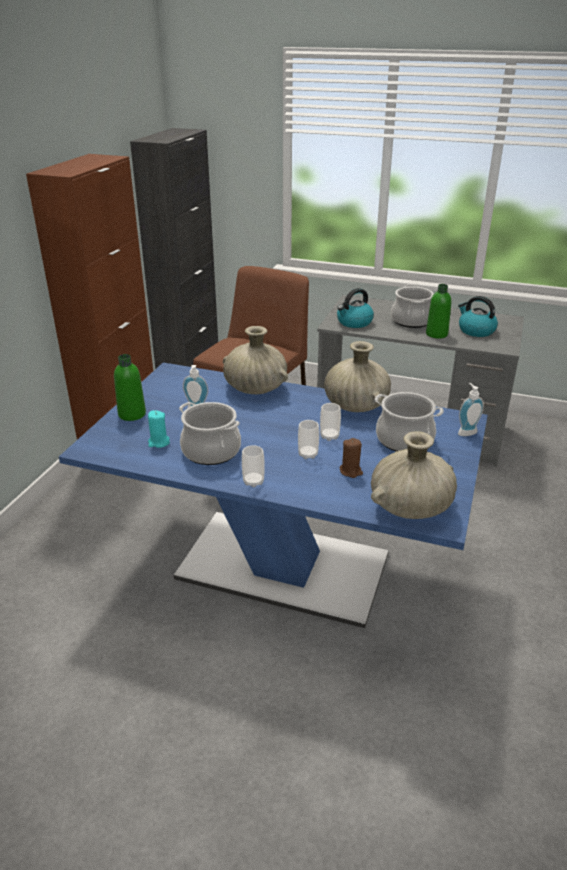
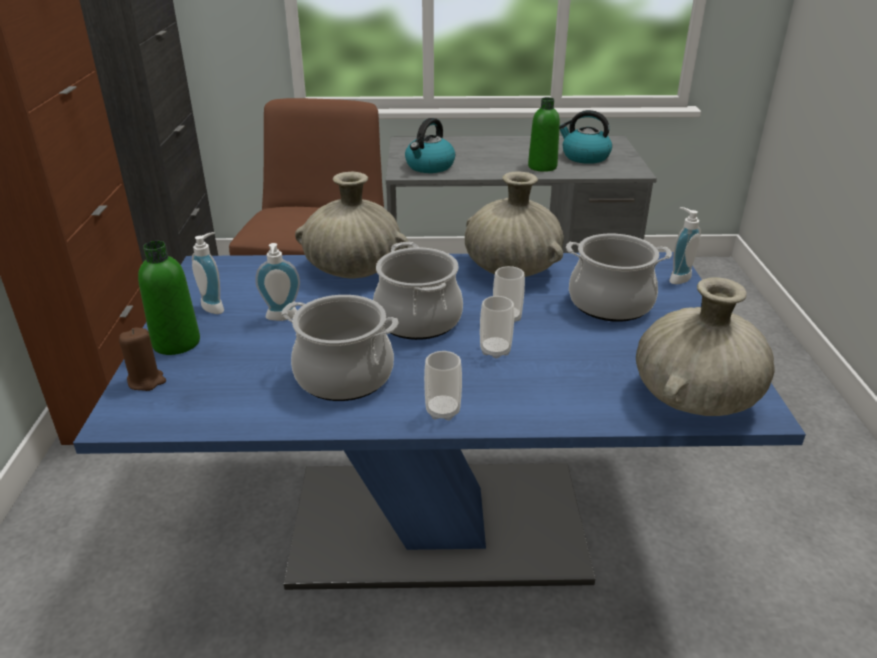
camera: 20 degrees left, 0 degrees up
(159, 442) = (248, 380): turquoise candle -> none
(163, 397) = (216, 306): none -> soap dispenser
(351, 471) = (573, 363): brown candle -> brown candle (146, 381)
(411, 321) = (500, 156): cooking pot -> cooking pot (417, 320)

